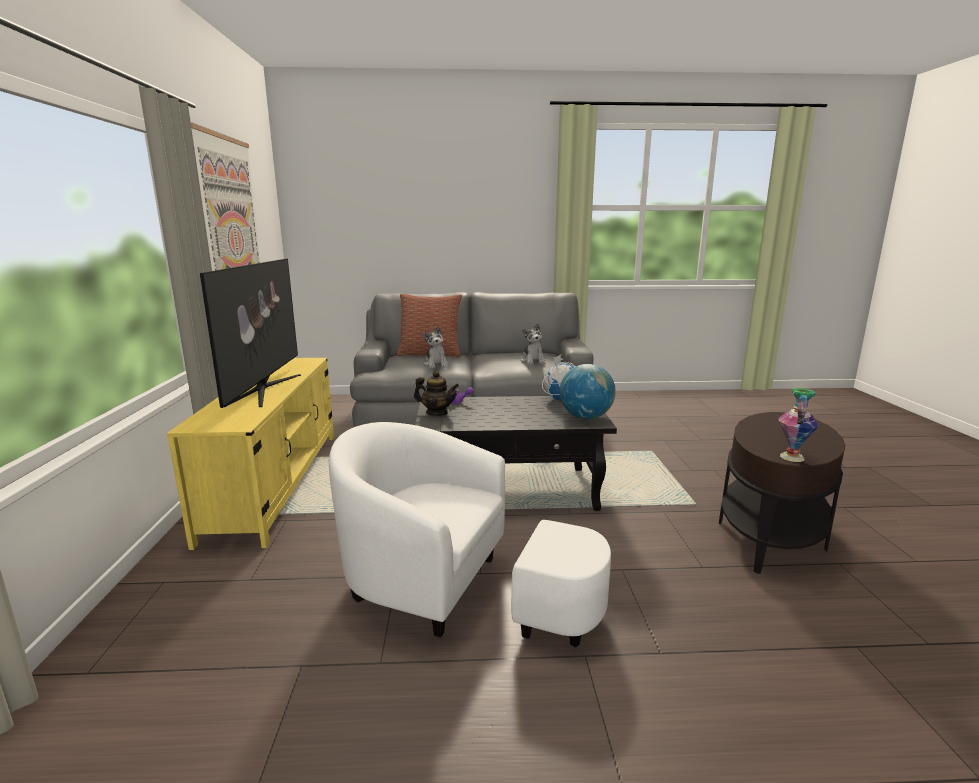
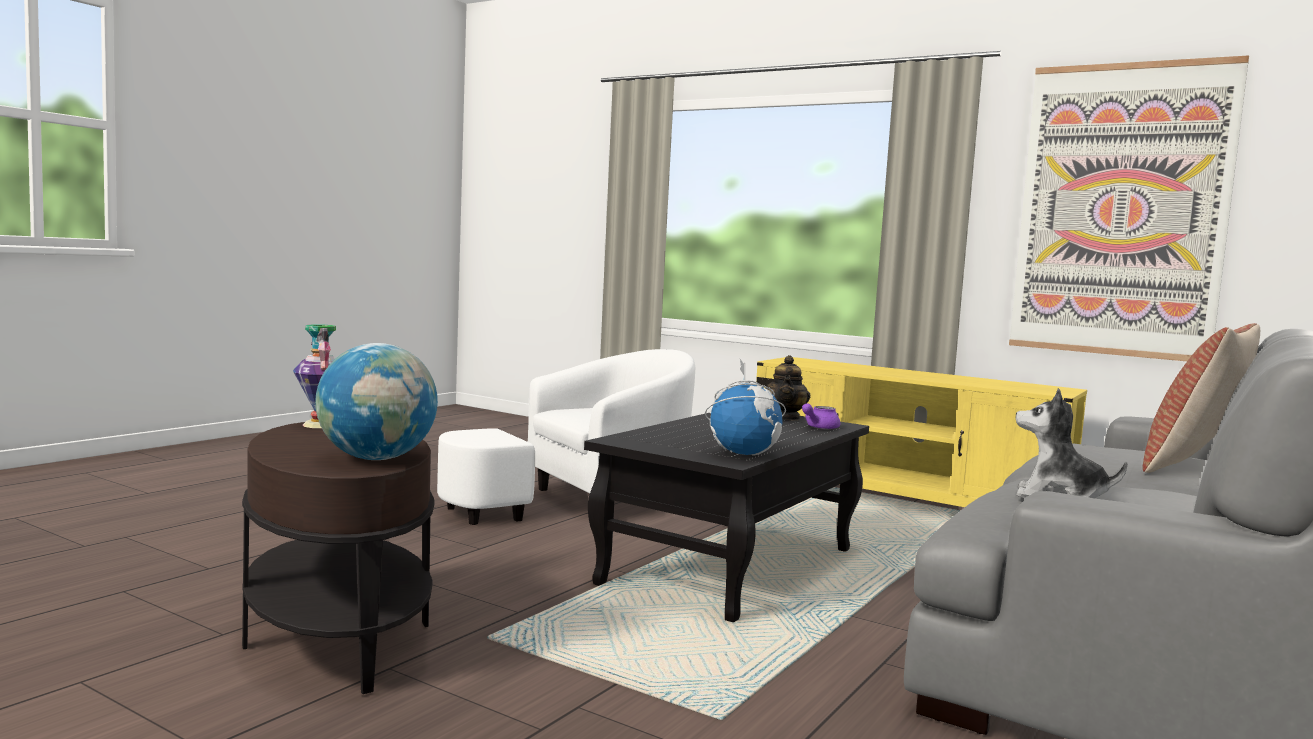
camera: 125 degrees right, 10 degrees down
(264, 389) = (897, 373): television -> none
(436, 365) = (1084, 456): plush toy -> none
(437, 413) = (785, 417): teapot -> teapot turned 45 degrees counterclockwise
(585, 417) = (649, 442): globe -> globe (376, 459)

